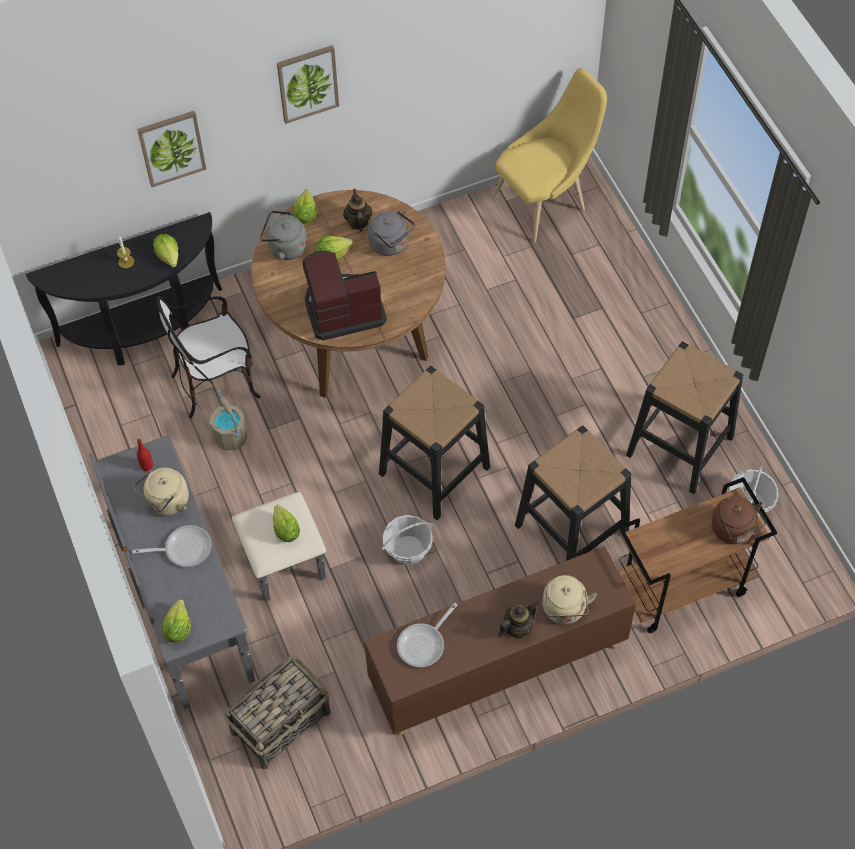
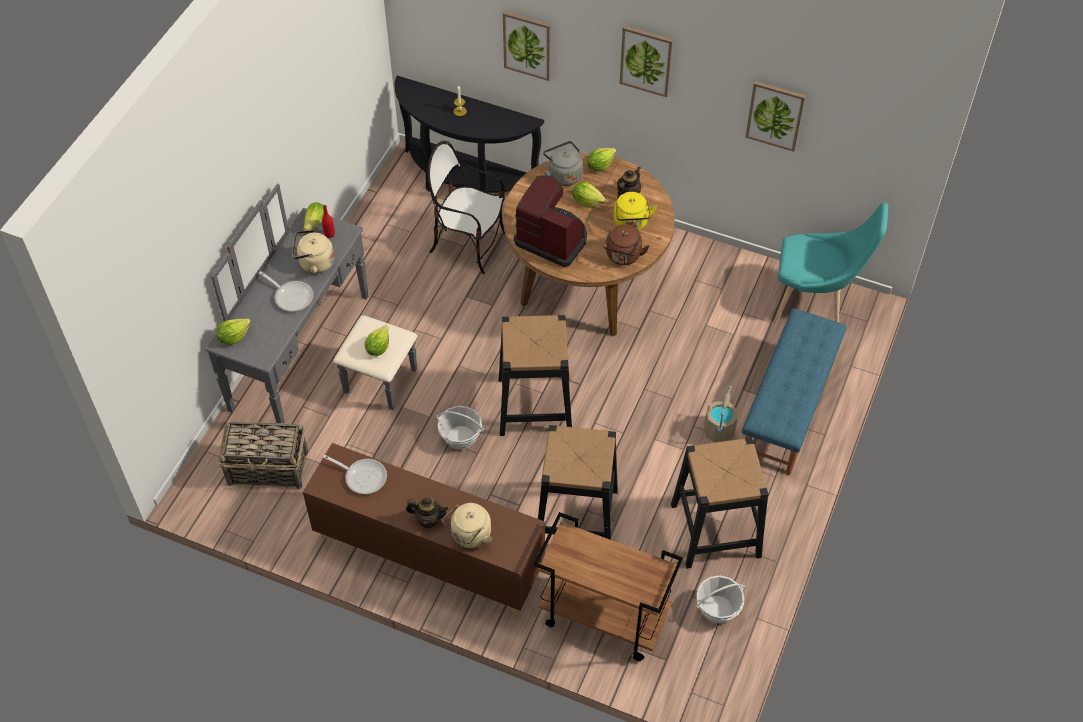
camera: 45 degrees right, 5 degrees down
(169, 256) = (488, 127): lettuce -> lettuce (315, 223)
(231, 437) = (439, 282): beige bucket -> beige bucket (719, 431)
(390, 244) = (631, 224): grey kettle -> yellow kettle
(424, 644) = (362, 476): frying pan -> frying pan turned 150 degrees counterclockwise
(451, 54) = (775, 115): none -> picture
(545, 202) = (815, 302): yellow chair -> turquoise chair
(622, 304) = (789, 408): none -> blue bench
(734, 530) = (637, 587): brown kettle -> brown kettle (623, 257)

